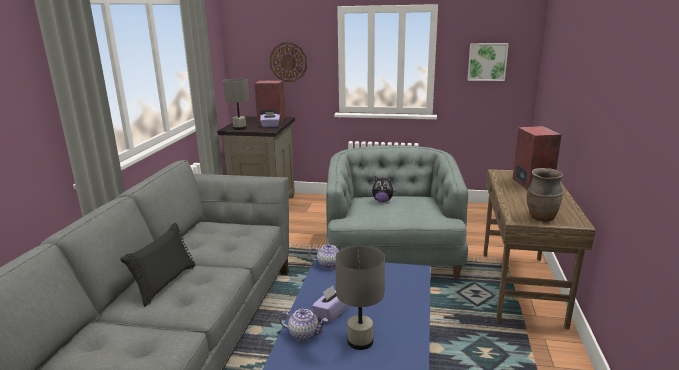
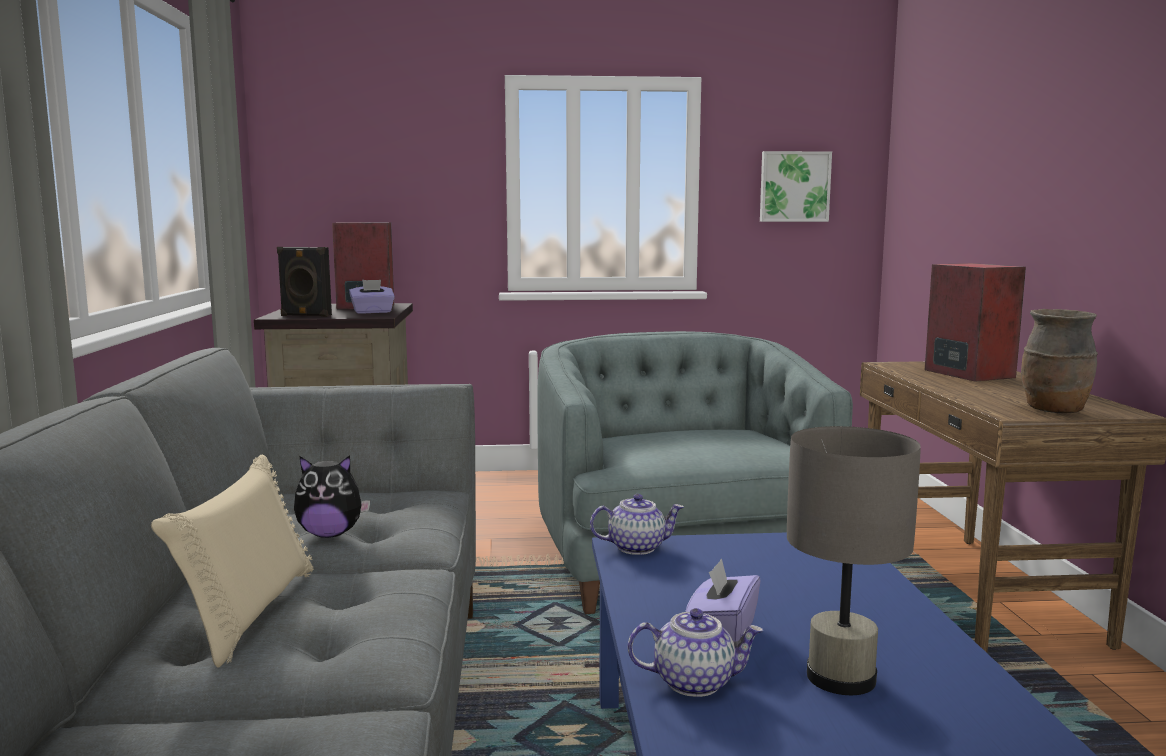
camera: 15 degrees left, 10 degrees down
(165, 283) = (248, 613): black pillow -> beige pillow
(240, 128) = (305, 315): grey table lamp -> black speaker
(288, 62) = (399, 187): wall clock -> none
(382, 201) = (666, 436): plush toy -> plush toy (330, 534)

